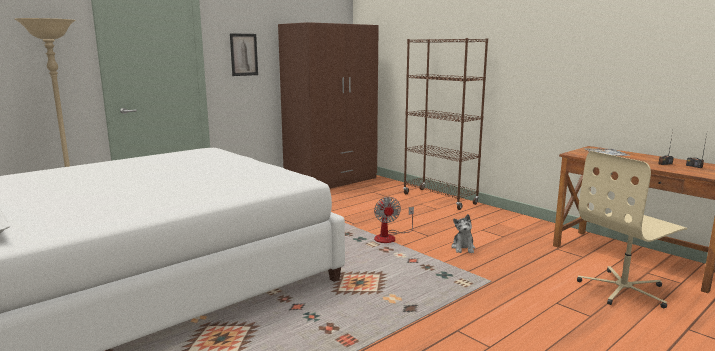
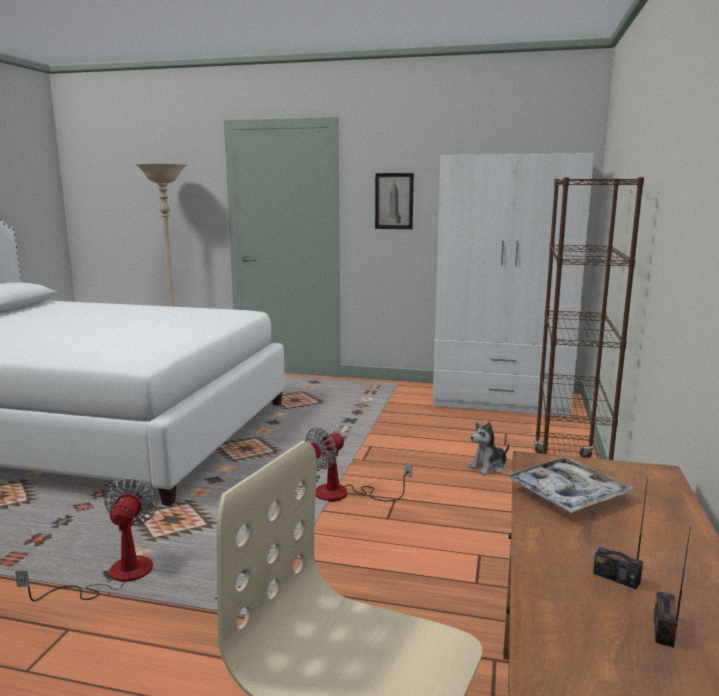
camera: 55 degrees right, 0 degrees up
(332, 181) = (501, 400): brown wardrobe -> white wardrobe
(411, 309) = (114, 576): none -> fan
(463, 248) = (372, 559): plush toy -> plush toy (488, 467)

